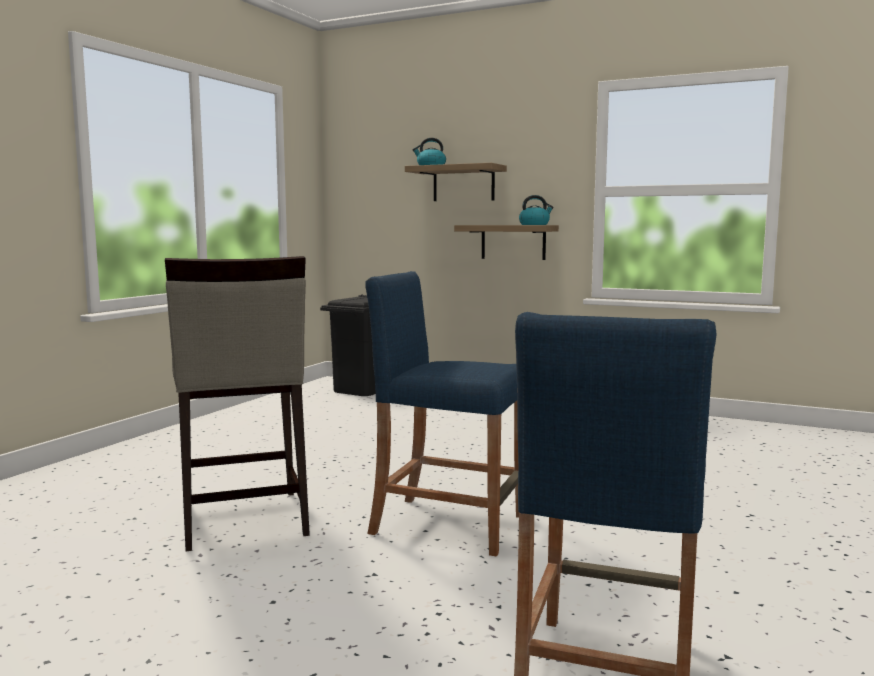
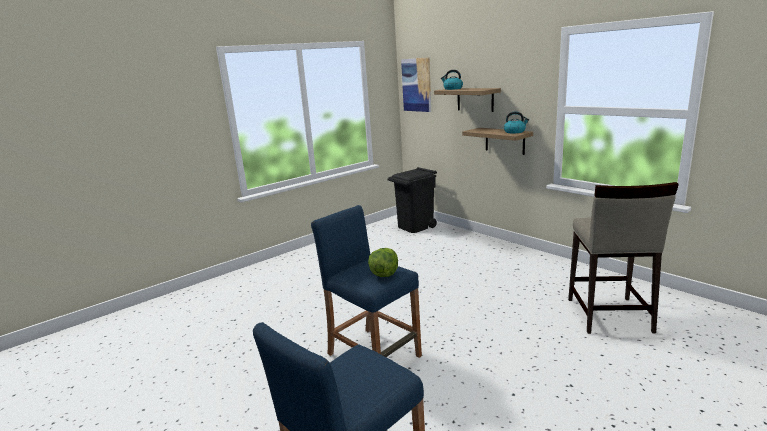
camera: 25 degrees right, 10 degrees up
(243, 520) = (278, 331): beige stool -> beige stool (608, 315)
(358, 166) = (416, 85): none -> picture
(487, 365) = (384, 274): none -> lettuce

